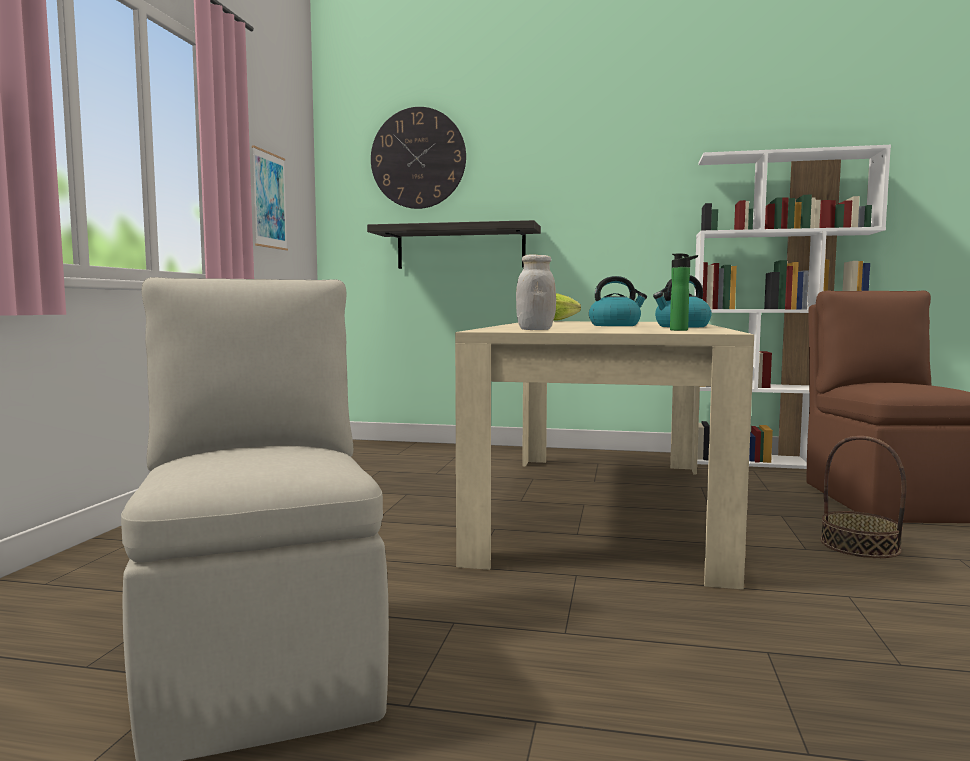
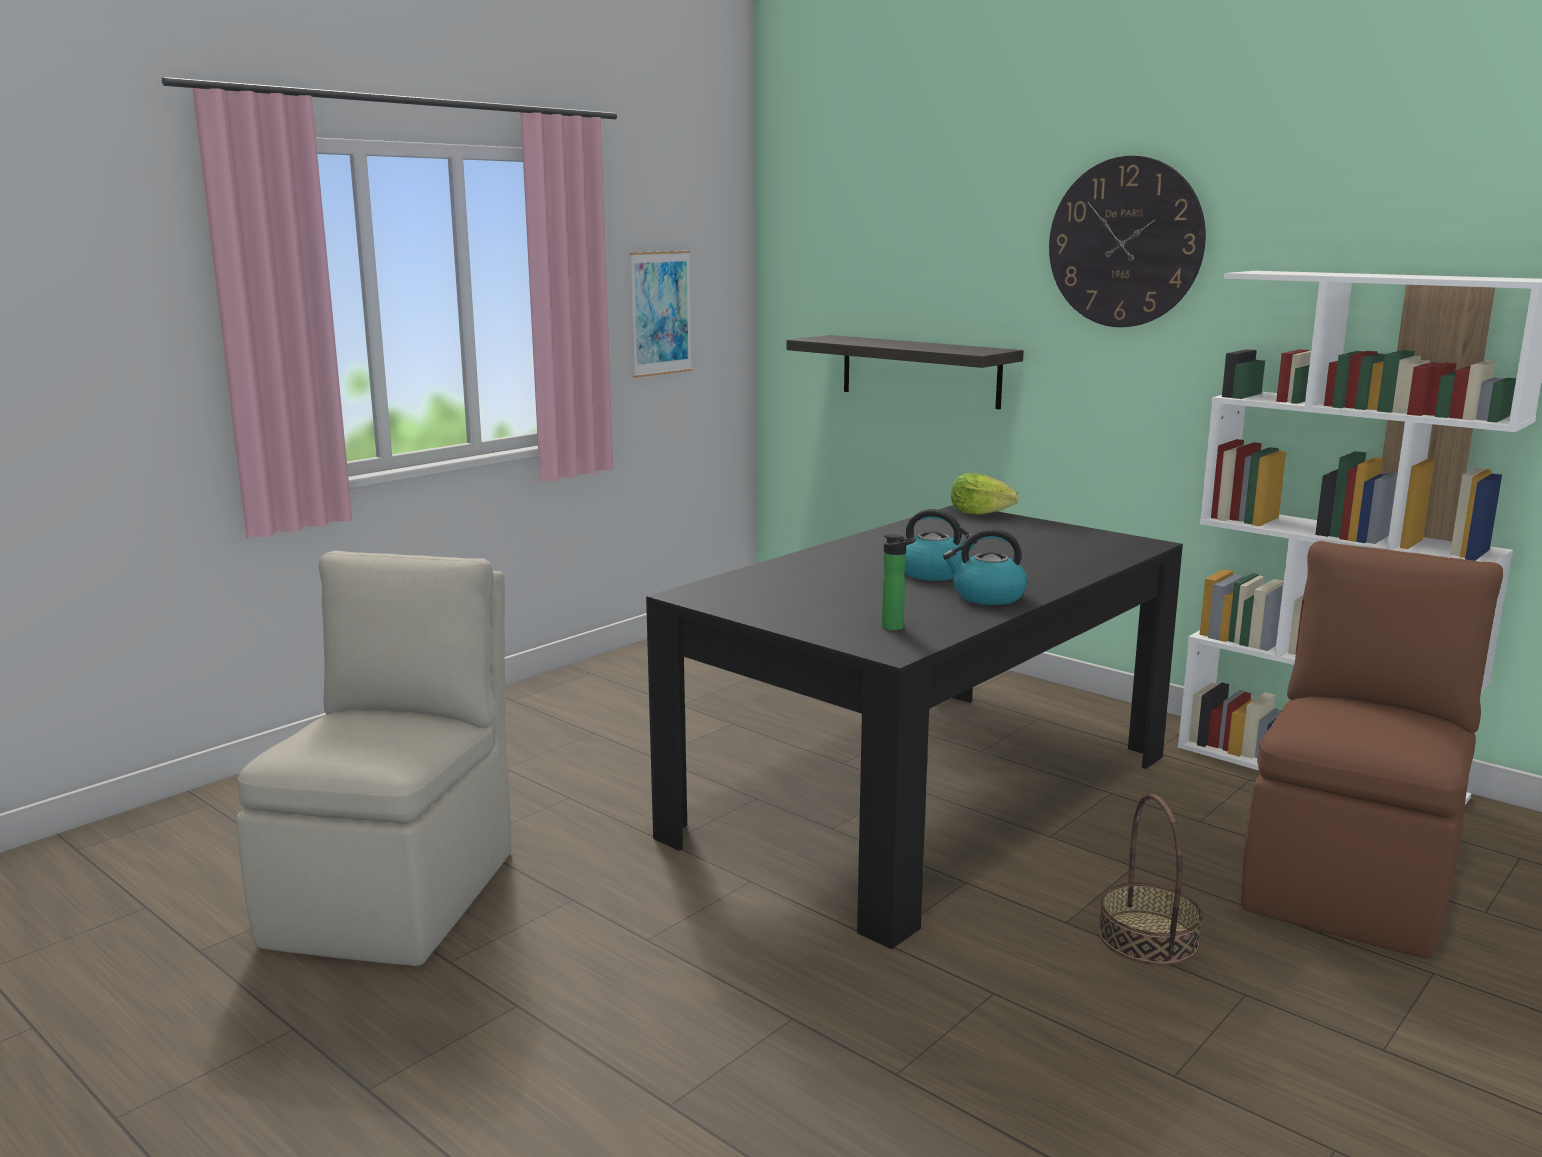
camera: 30 degrees right, 10 degrees up
(418, 158) = (872, 236): wall clock -> wall clock (1125, 242)
(535, 329) = (749, 597): white jar -> none
(602, 506) = (925, 794): beige dining table -> black dining table

